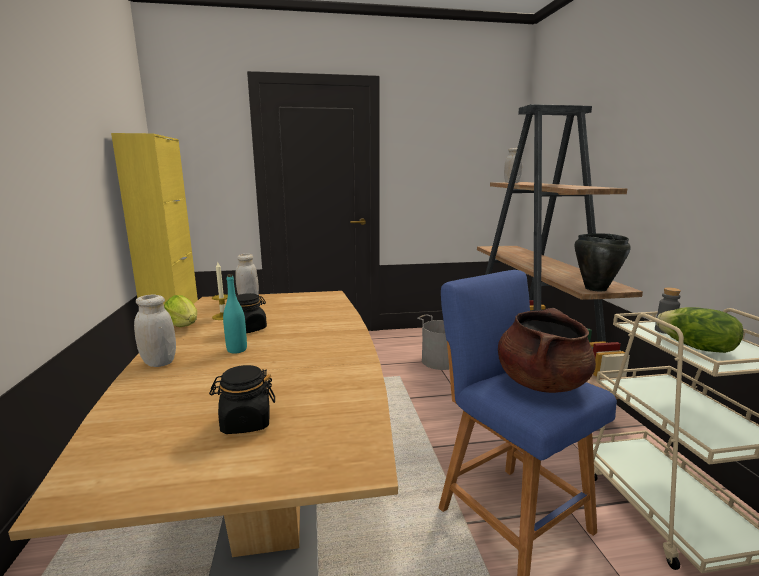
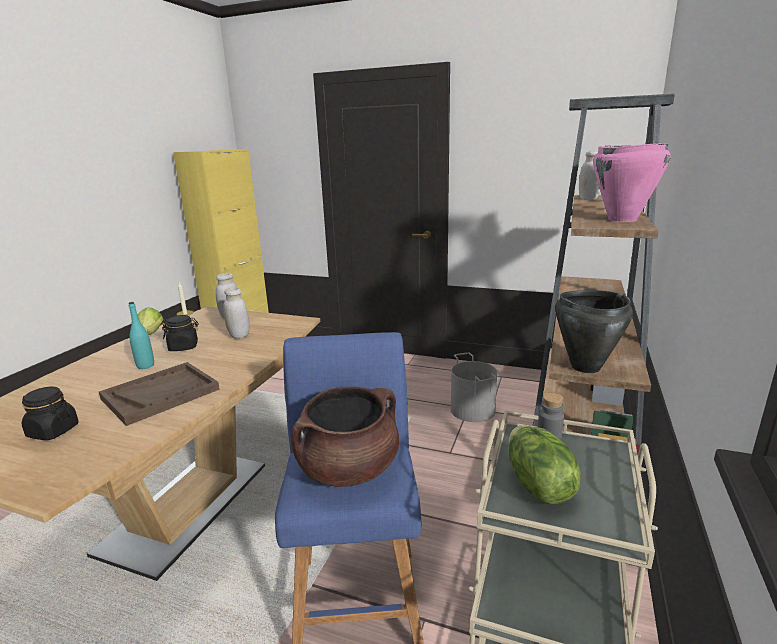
camera: 30 degrees right, 5 degrees up
(159, 362) = (89, 365): white jar -> white jar (239, 335)
(307, 366) = (161, 394): none -> brown tray
(585, 186) = (622, 220): none -> pink cooking pot

